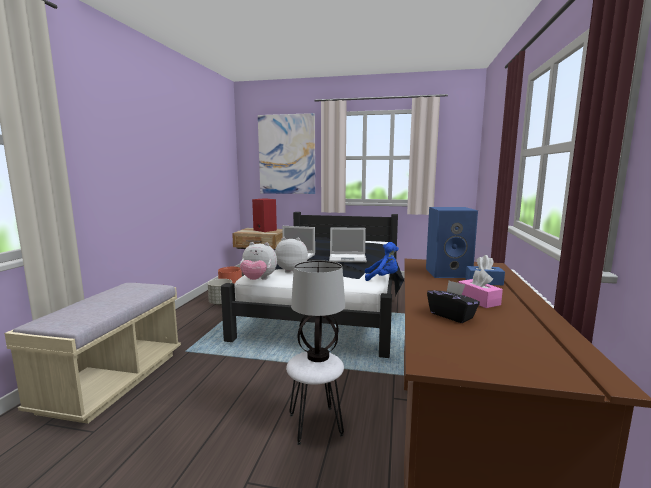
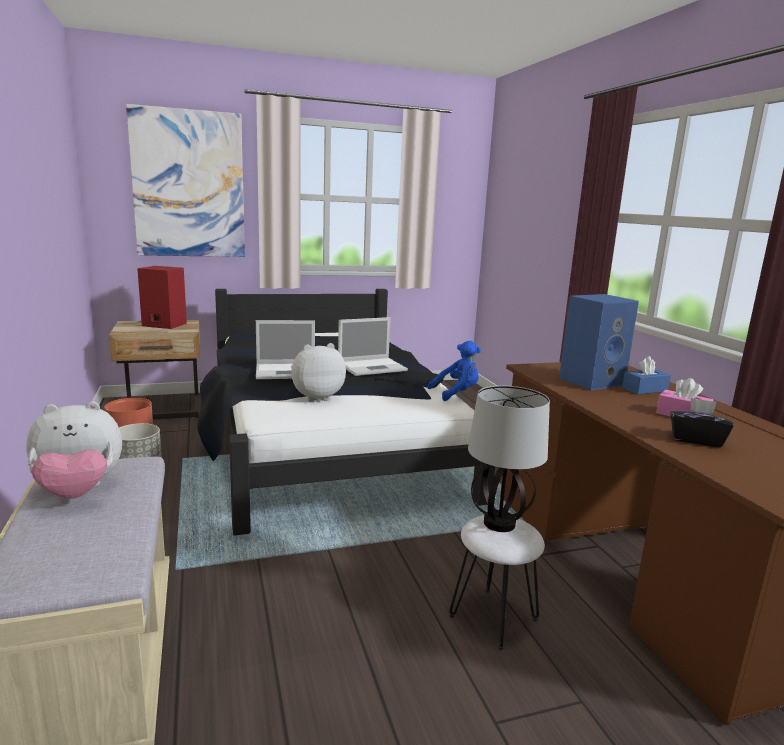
camera: 30 degrees left, 5 degrees up
(258, 280) = (288, 421): plush toy -> plush toy (78, 492)

